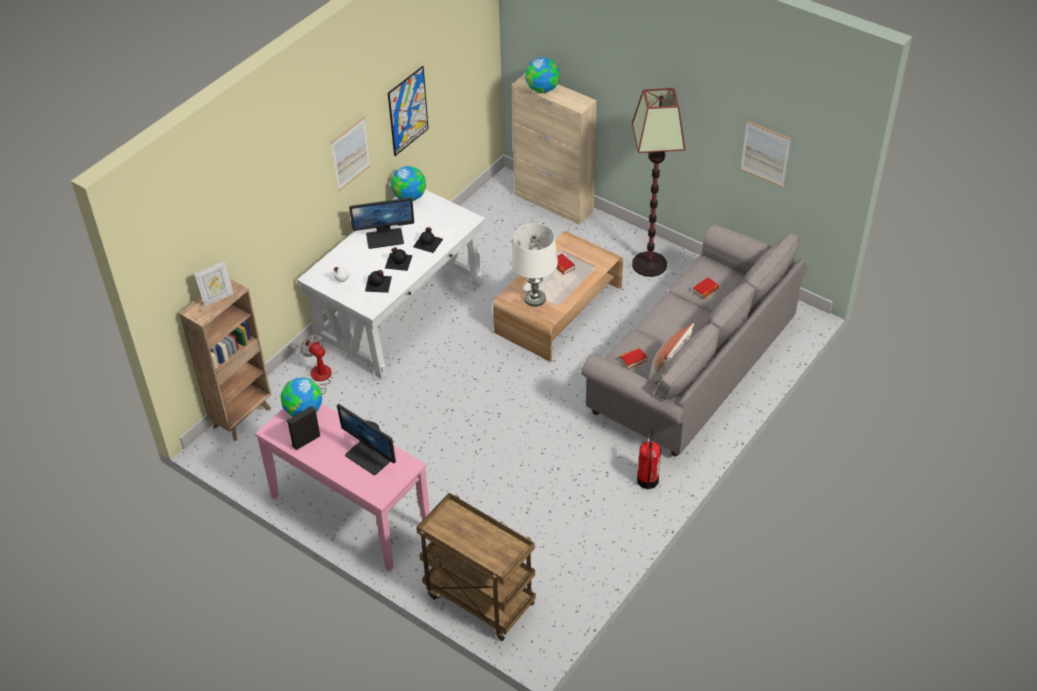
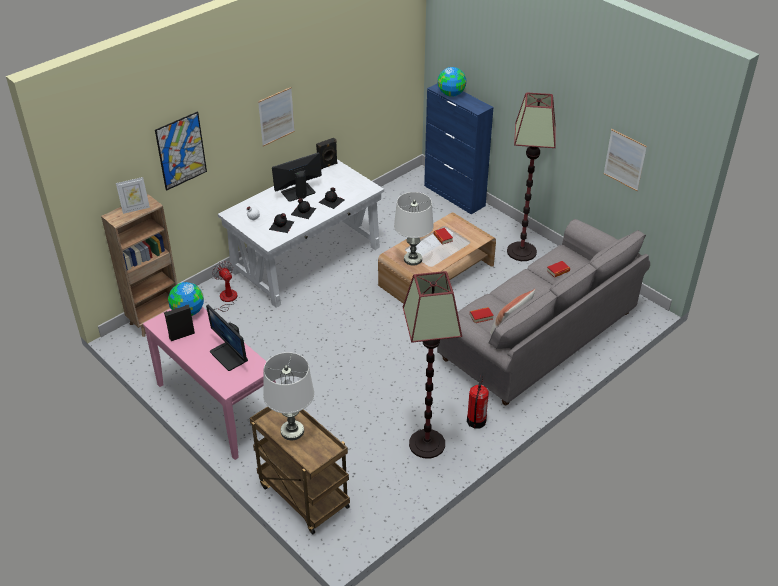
camera: 10 degrees right, 5 degrees down
(385, 238) = (298, 193): monitor -> monitor turned 150 degrees clockwise
(408, 111) = (333, 93): picture -> picture (181, 151)
(409, 196) = (327, 166): globe -> black speaker
(467, 534) = (292, 431): none -> white table lamp
(554, 203) = (454, 196): beige cabinet -> blue cabinet
(599, 516) = (426, 444): none -> floor lamp

